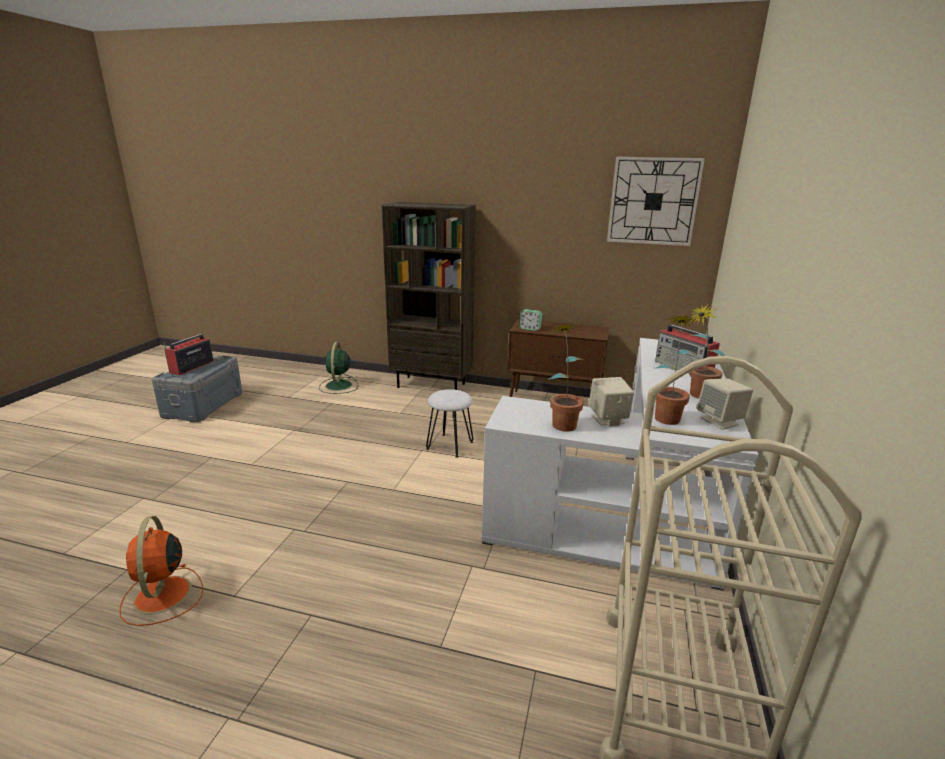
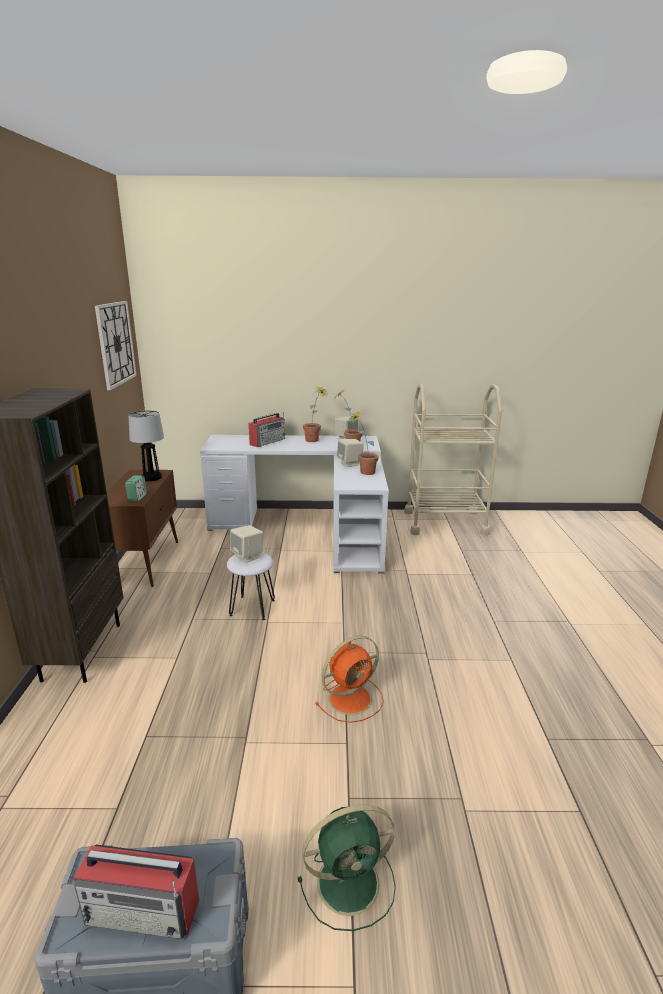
camera: 105 degrees left, 0 degrees up
(162, 596) = (545, 696): orange fan -> orange fan (351, 698)
(338, 386) = (68, 755): green fan -> green fan (351, 882)
(454, 395) = (247, 556): none -> beige speaker
(582, 333) = (152, 477): none -> table lamp

